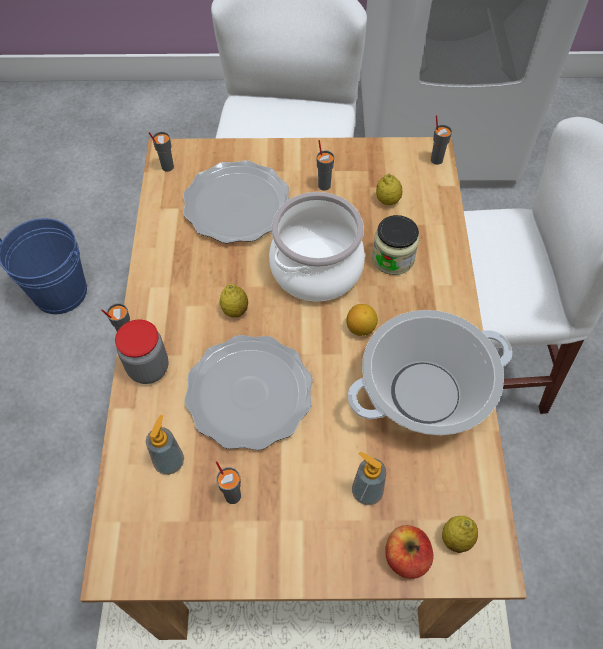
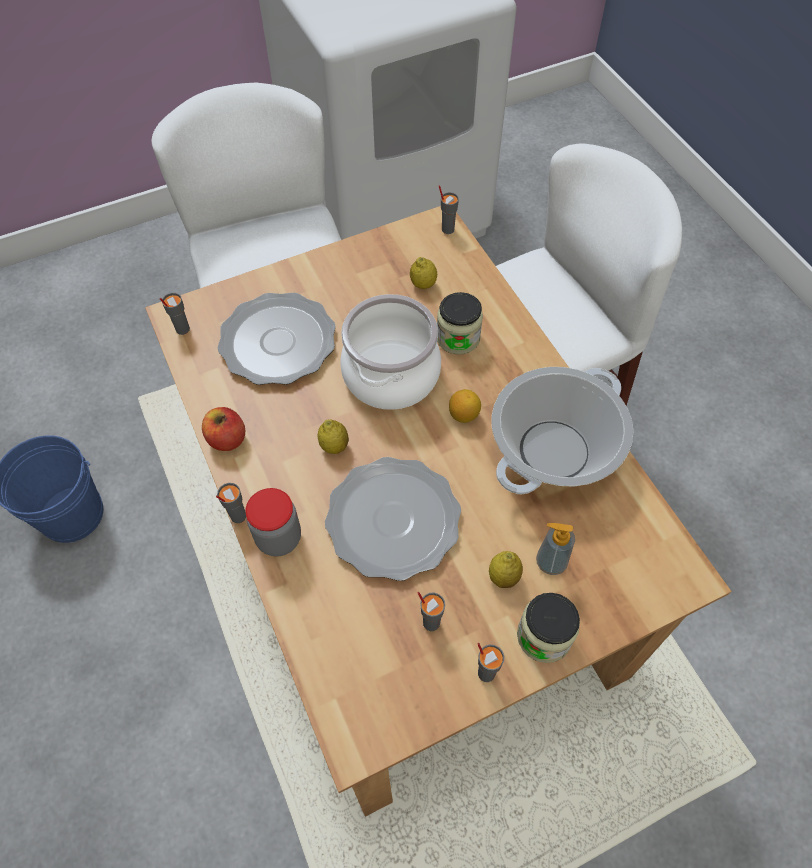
camera: 25 degrees left, 0 degrees up
(169, 461) = (352, 619): soap dispenser -> none
(324, 185) = (354, 291): grey cup -> grey cup (486, 672)
(324, 554) = (544, 636): none -> jar
(406, 557) = (616, 604): apple -> apple (227, 439)
(456, 539) = (649, 568): lemon -> lemon (503, 577)

